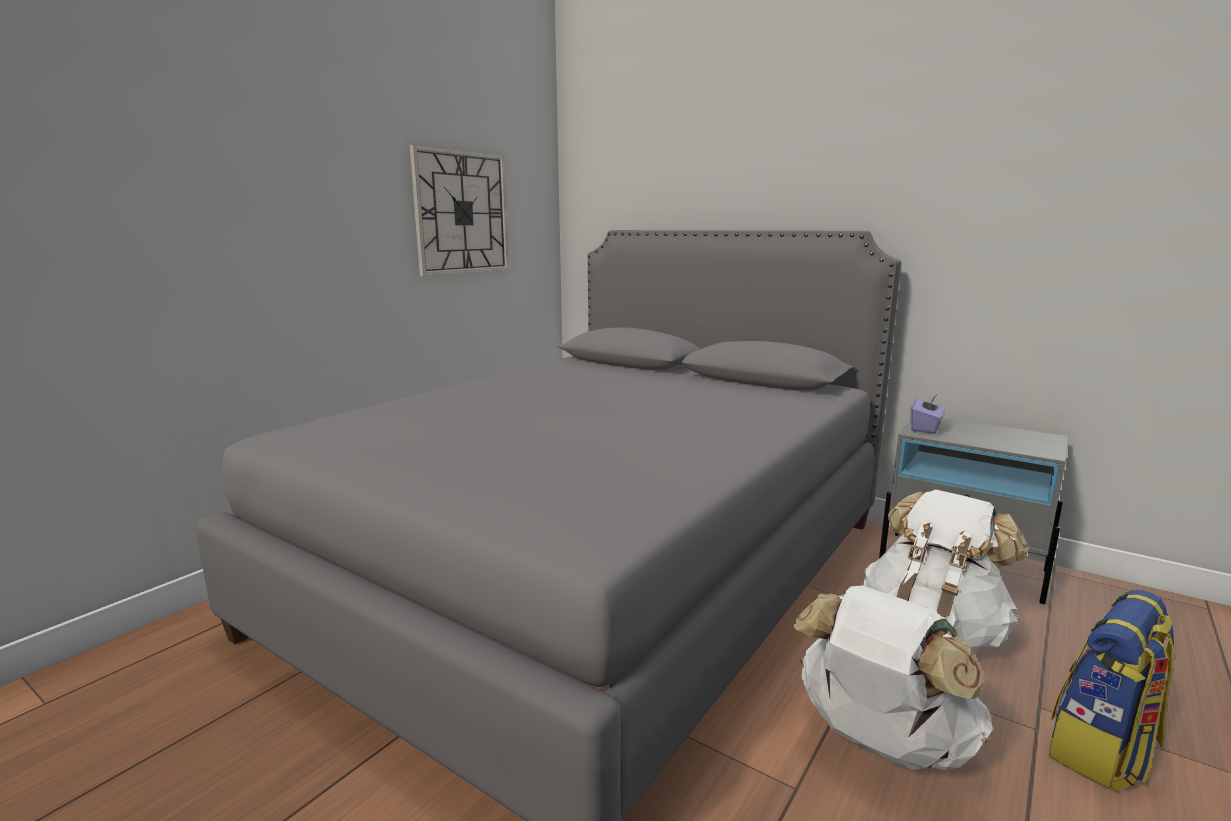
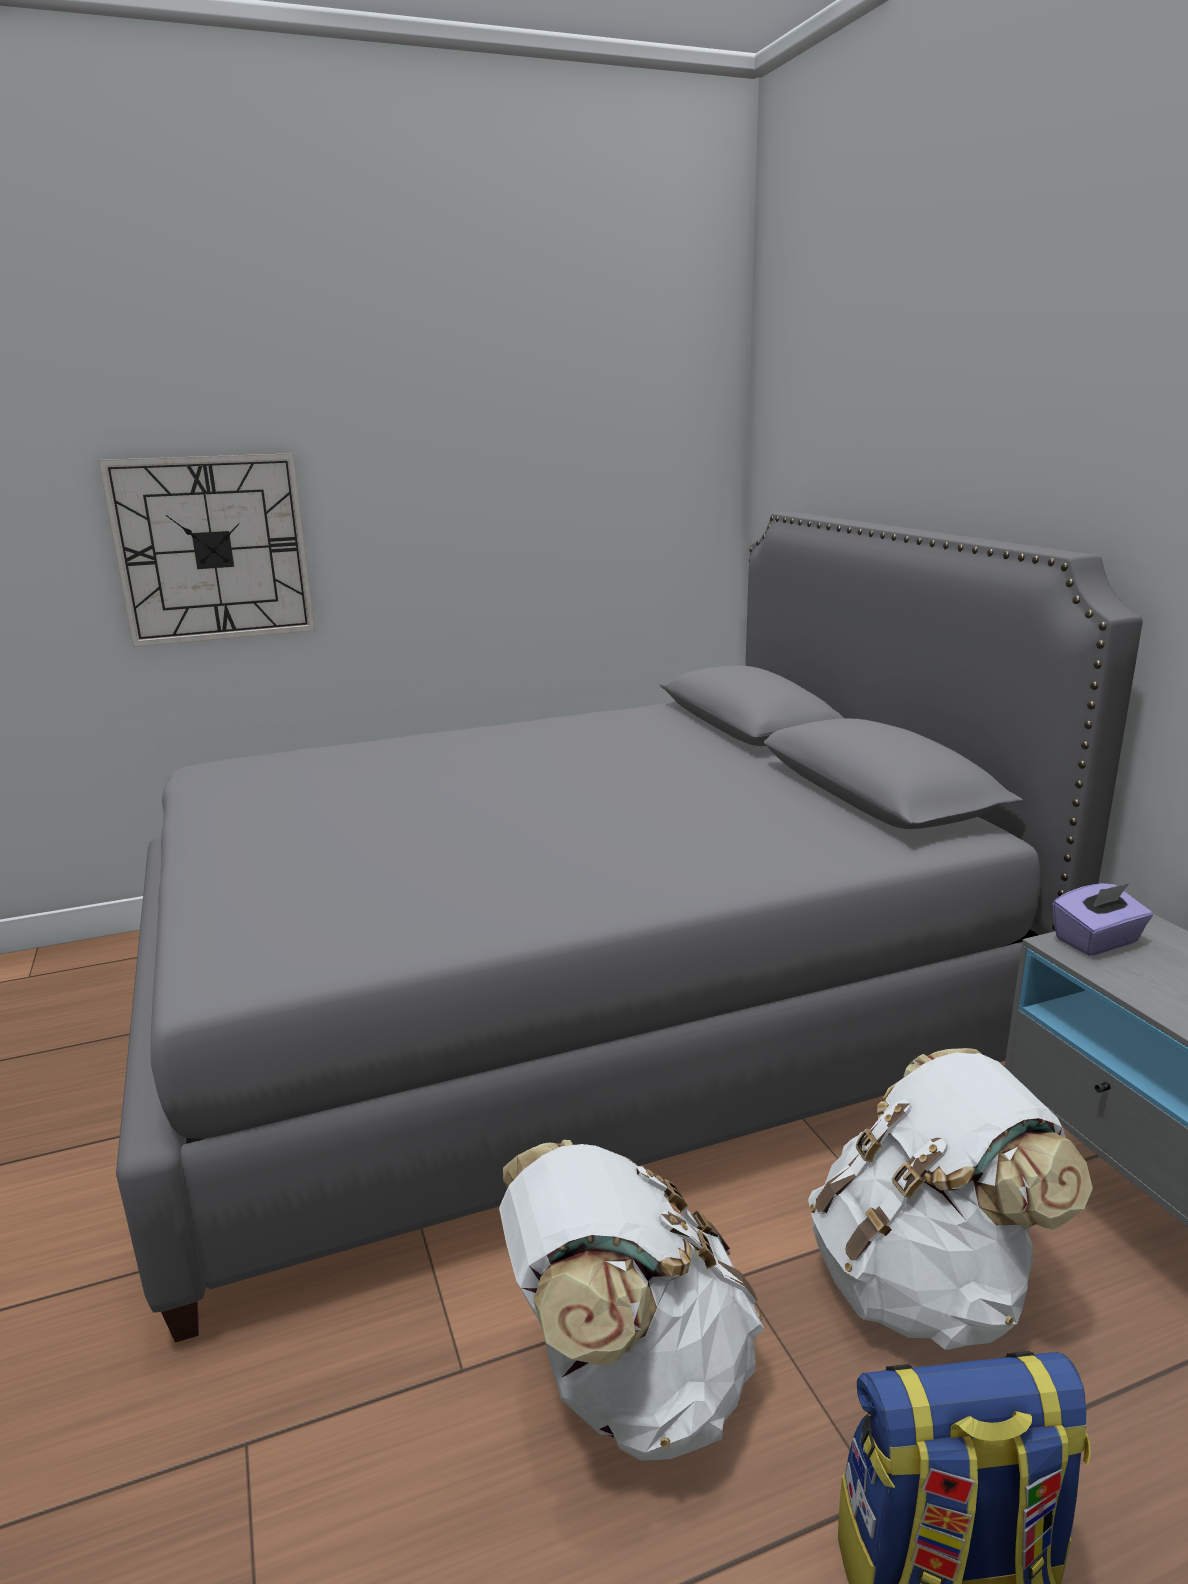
camera: 35 degrees right, 5 degrees up
(462, 213) = (558, 488): wall clock -> wall clock (213, 549)

